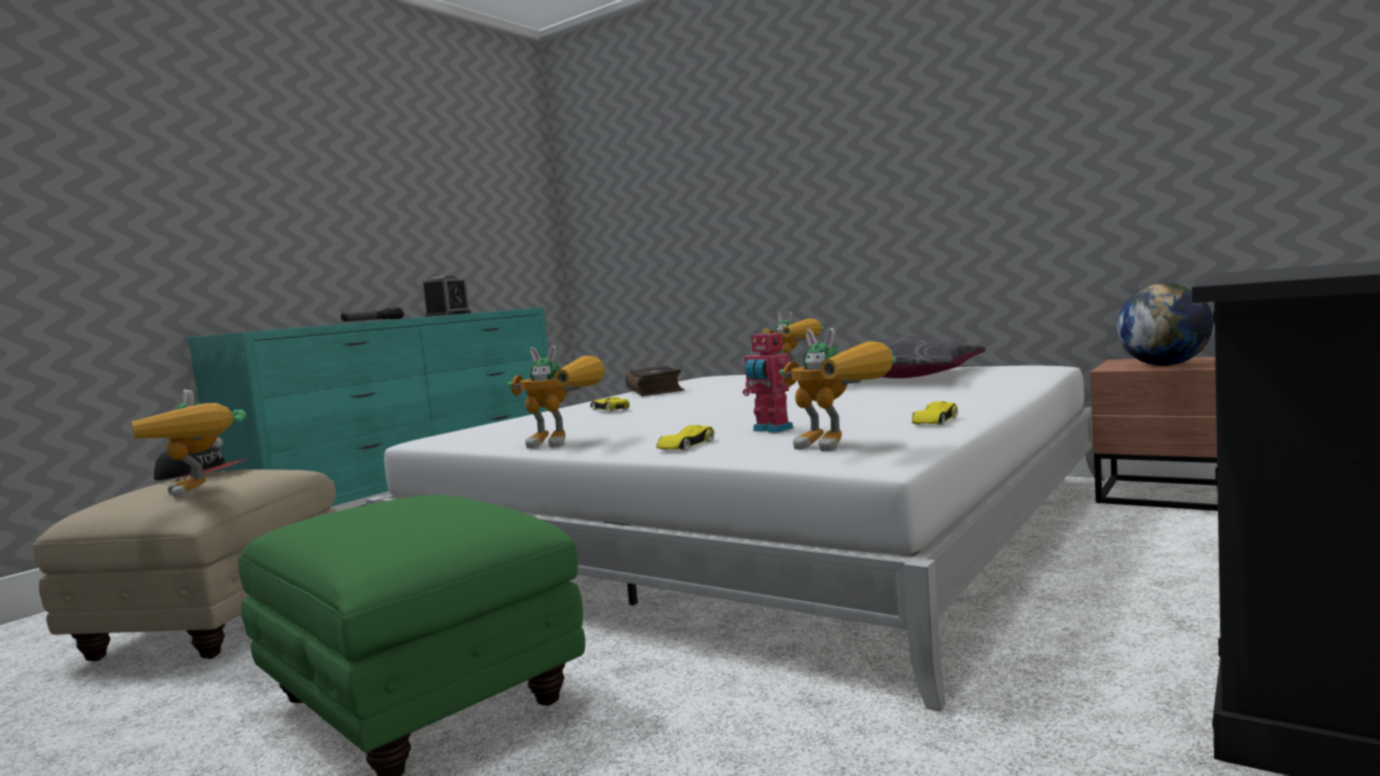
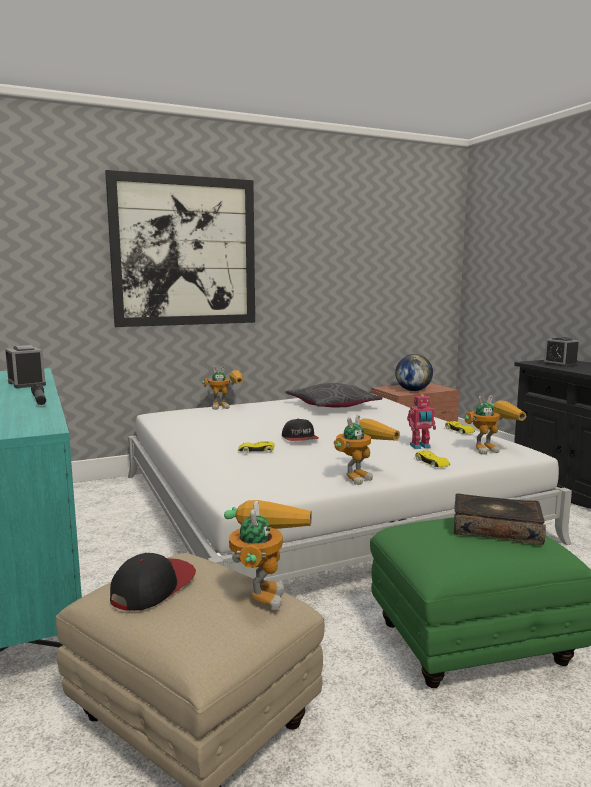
camera: 60 degrees left, 5 degrees up
(201, 492) = (262, 590): toy robot -> toy robot turned 75 degrees counterclockwise
(655, 390) = (191, 431): book -> book (496, 529)
(690, 404) = (300, 438): none -> cap
(760, 153) = (184, 252): none -> picture
(1304, 267) = (559, 364): none -> alarm clock

